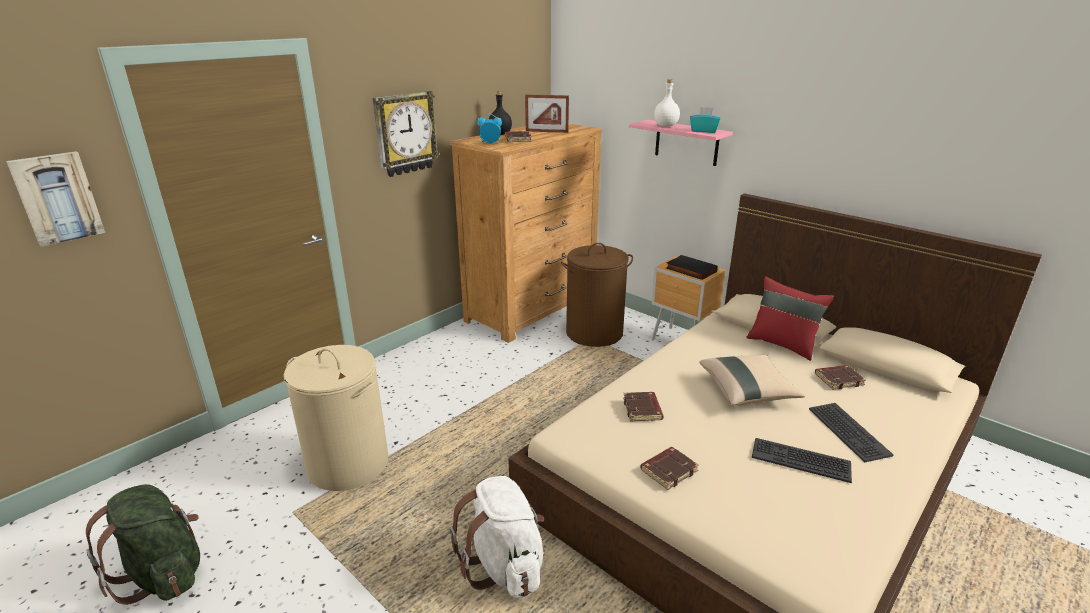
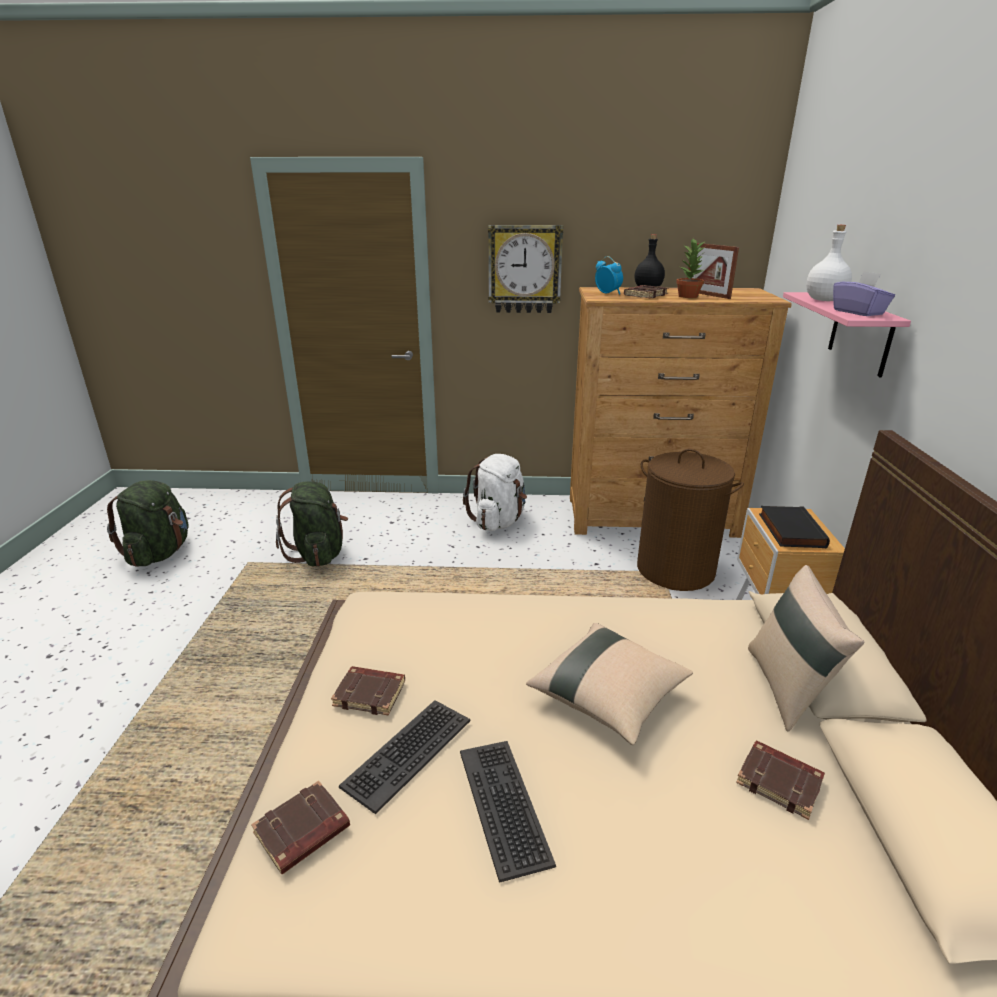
camera: 50 degrees right, 0 degrees up
(57, 198) = (214, 269): picture -> none
(347, 464) = (318, 554): beige laundry basket -> green backpack
(504, 566) = (267, 691): white backpack -> white backpack (498, 521)
(542, 135) = (688, 296): none -> potted plant
(643, 410) = (462, 631): brown book -> brown book (302, 832)
(703, 131) = (858, 312): turquoise tissue box -> purple tissue box
(782, 344) = (788, 688): red pillow -> beige pillow
(847, 432) = (637, 838): keyboard -> keyboard (407, 752)

